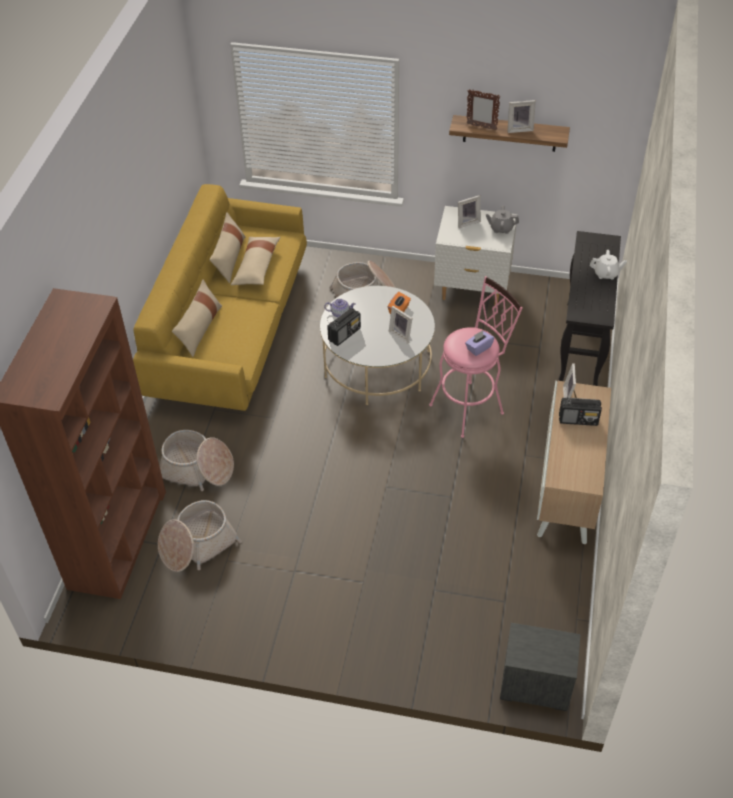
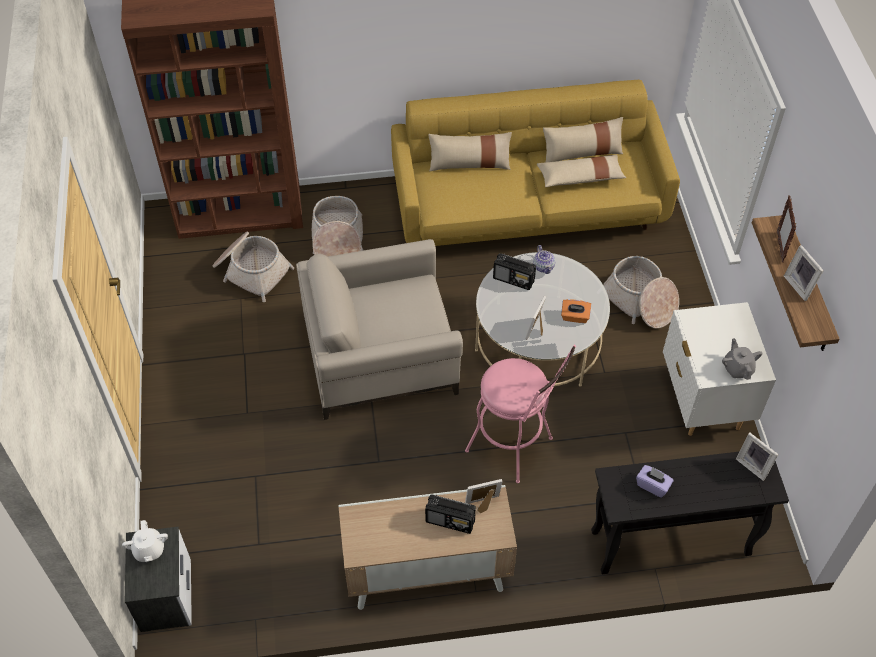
camera: 70 degrees right, 5 degrees up
(343, 469) = (380, 356): none -> beige armchair
(467, 222) = (729, 331): picture frame -> picture frame (754, 465)
(478, 348) = (510, 390): purple tissue box -> purple tissue box (653, 485)
(578, 419) = (450, 521): radio -> radio turned 60 degrees counterclockwise
(606, 274) = (703, 496): white teapot -> white teapot (149, 550)

